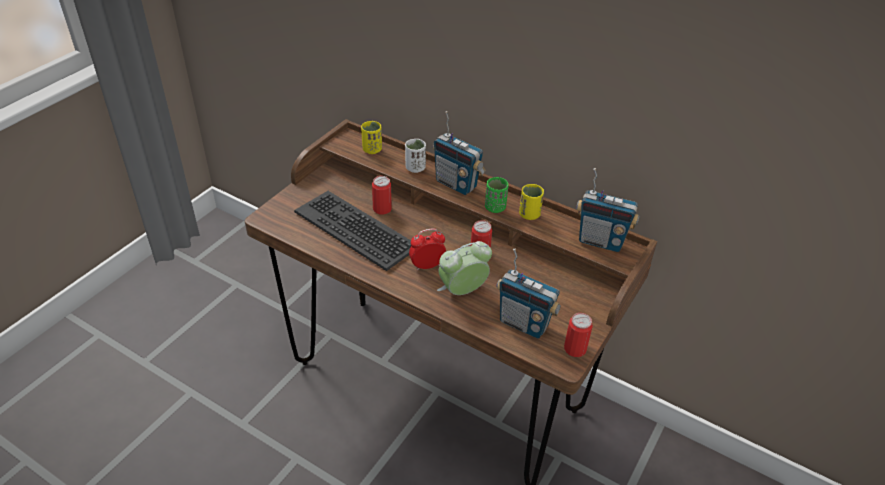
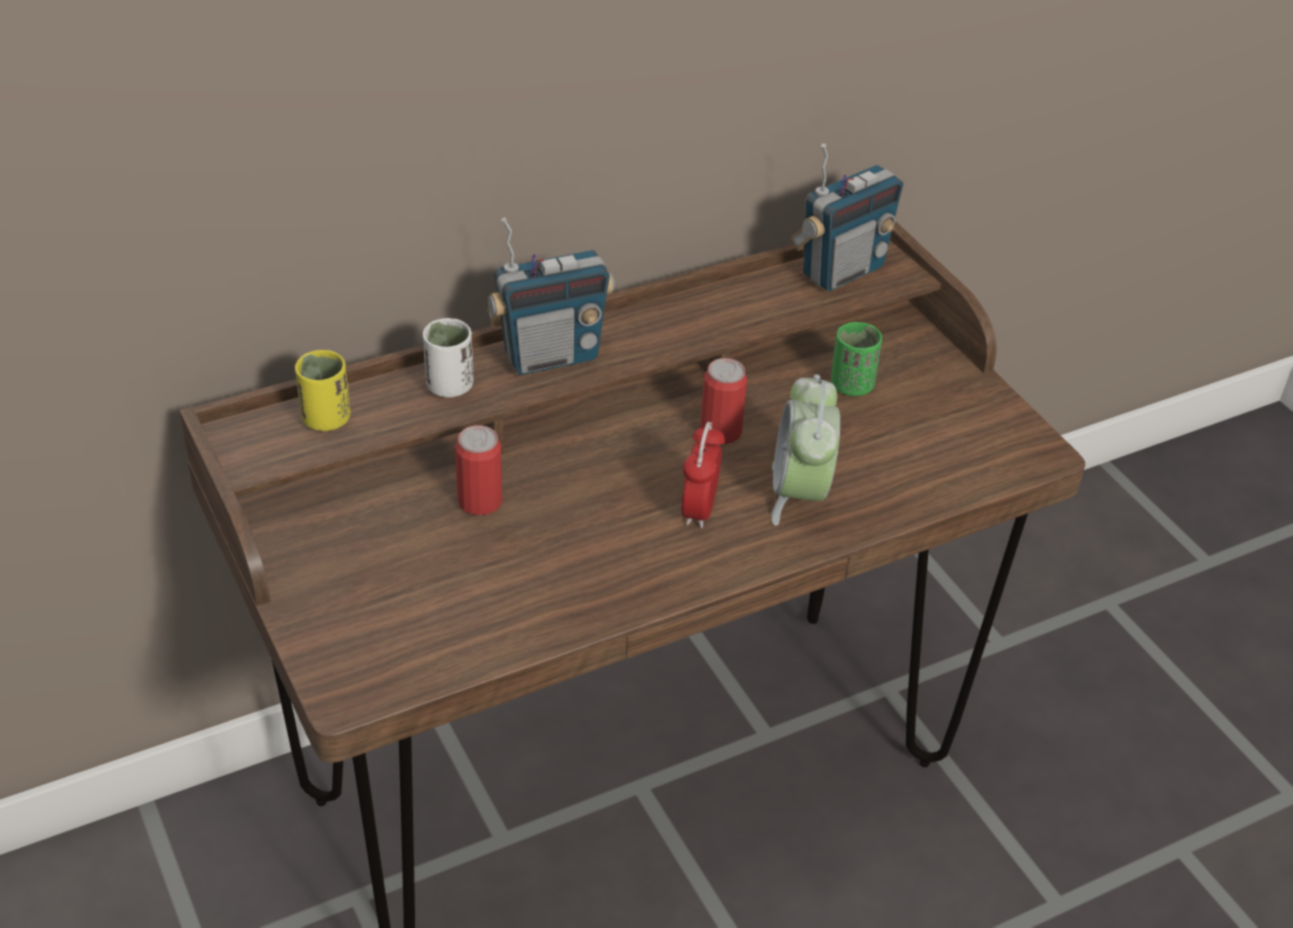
camera: 60 degrees left, 0 degrees up
(356, 229) = (512, 563): keyboard -> none
(495, 207) = (661, 341): green cup -> green cup (851, 385)
(524, 323) = (927, 458): radio -> none
(529, 214) = (713, 312): yellow cup -> none
(575, 349) = (1018, 430): can -> none

